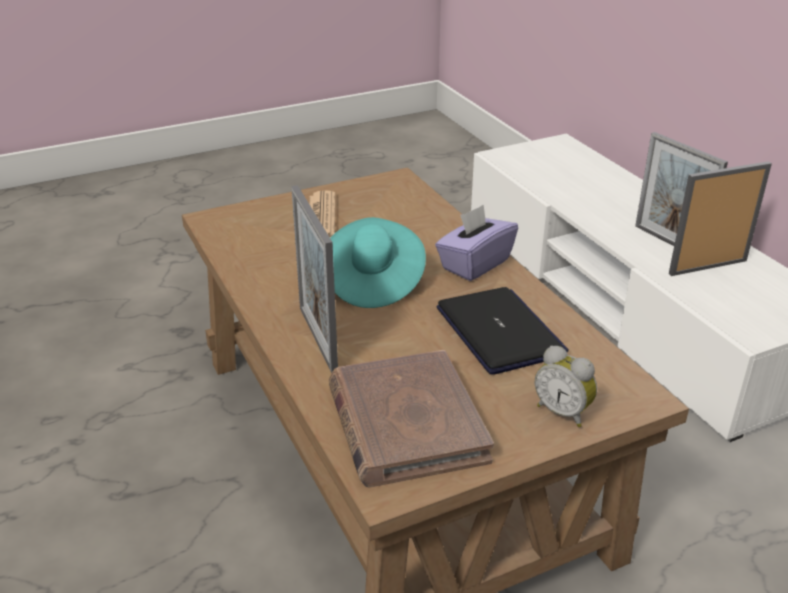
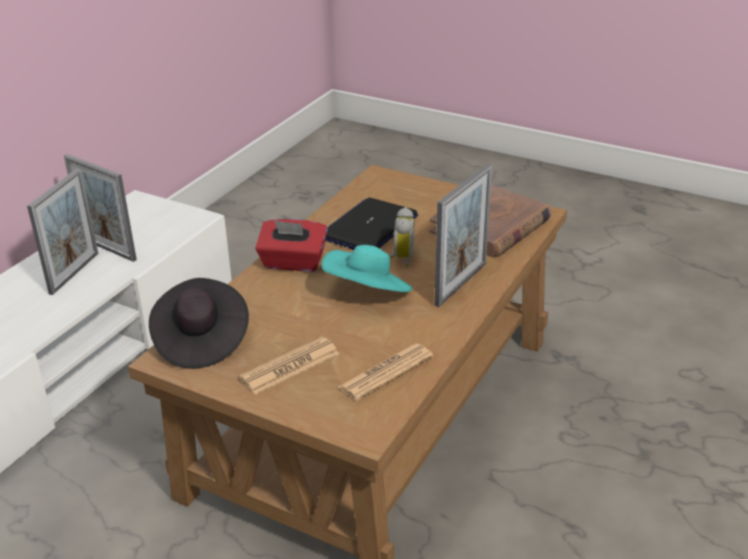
camera: 125 degrees left, 0 degrees up
(256, 248) = (386, 372): none -> newspaper
(402, 195) = (200, 341): none -> black hat
(474, 264) = (293, 263): purple tissue box -> red tissue box
(563, 412) = (419, 190): alarm clock -> alarm clock (401, 258)

